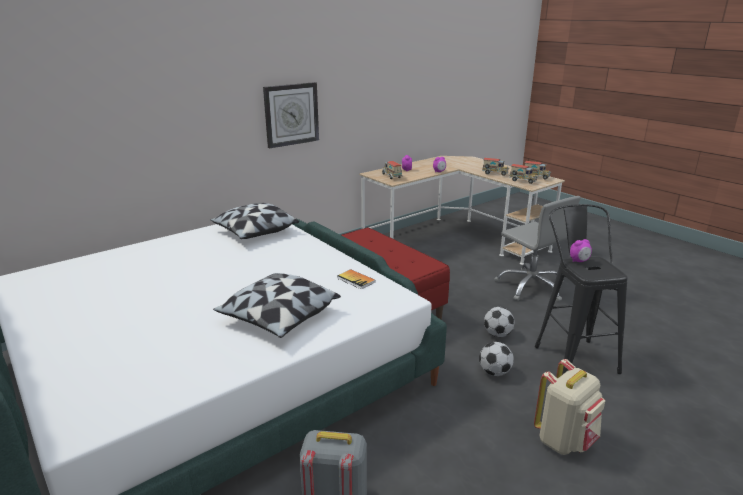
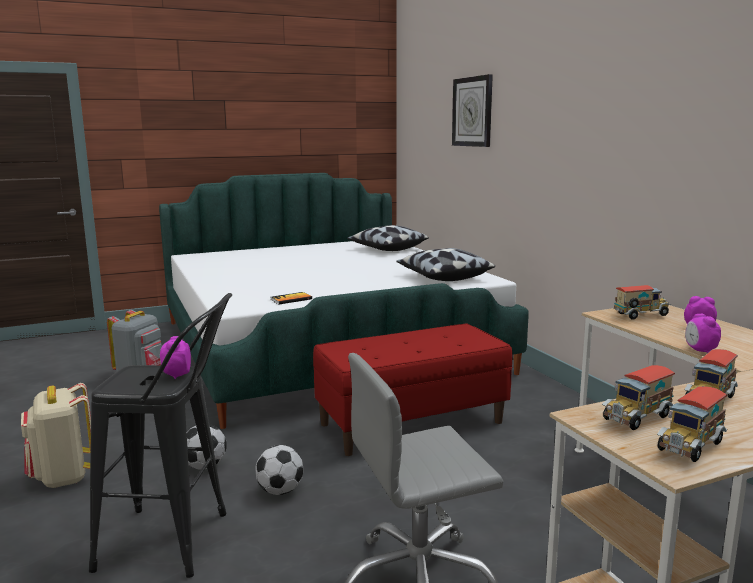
camera: 105 degrees right, 10 degrees down
(279, 318) = (252, 280): pillow -> pillow (387, 249)
(291, 114) = (581, 170): wall clock -> wall clock (472, 112)

